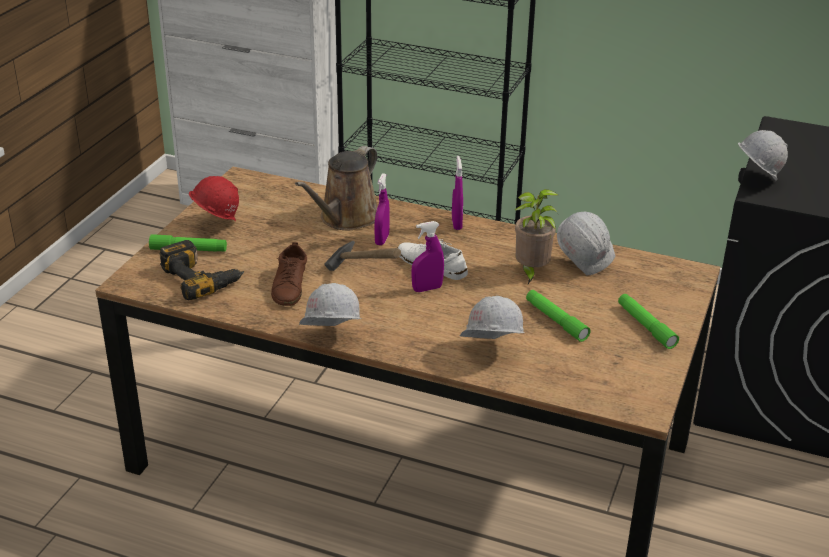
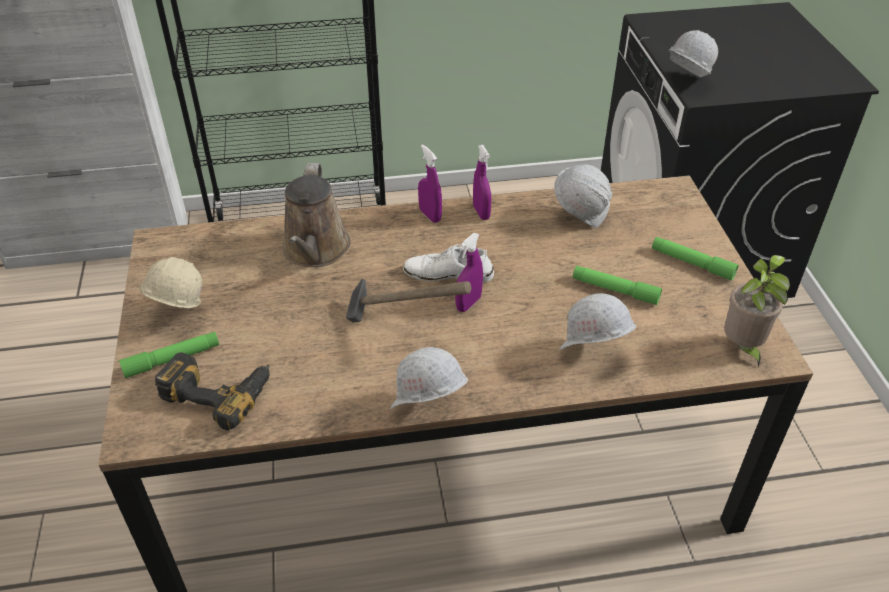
camera: 30 degrees left, 10 degrees up
(215, 225) = (177, 314): red hard hat -> beige hard hat
(290, 286) = (327, 359): brown shoe -> none
(382, 239) = (374, 262): purple spray bottle -> purple spray bottle (481, 212)
(531, 272) = (545, 244): potted plant -> potted plant (742, 347)

